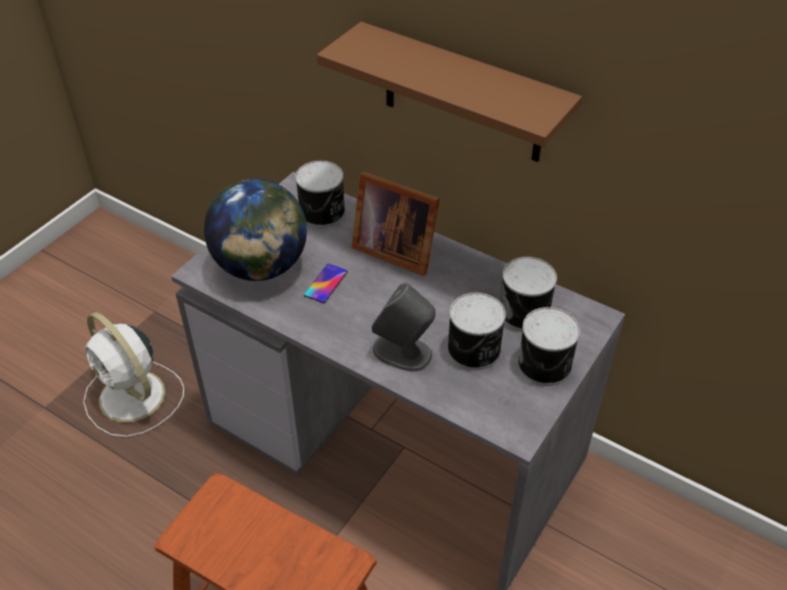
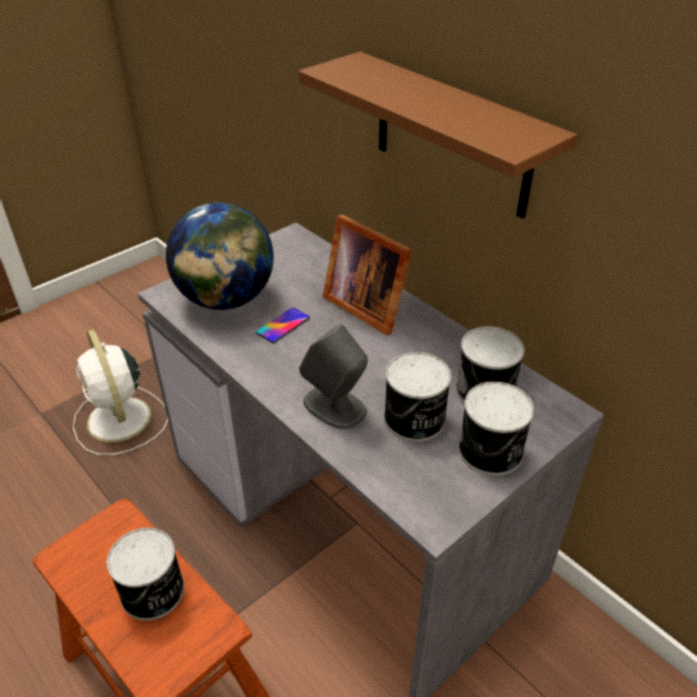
camera: 15 degrees right, 5 degrees down
(323, 212) = (308, 261): can -> can (153, 592)

